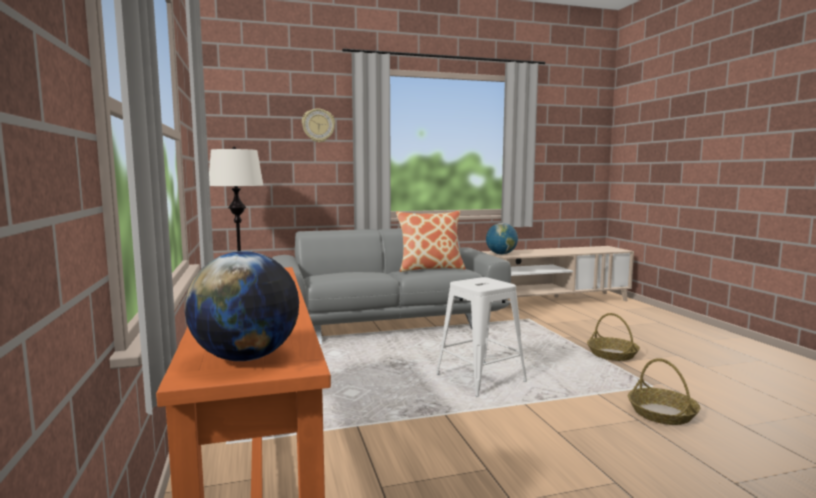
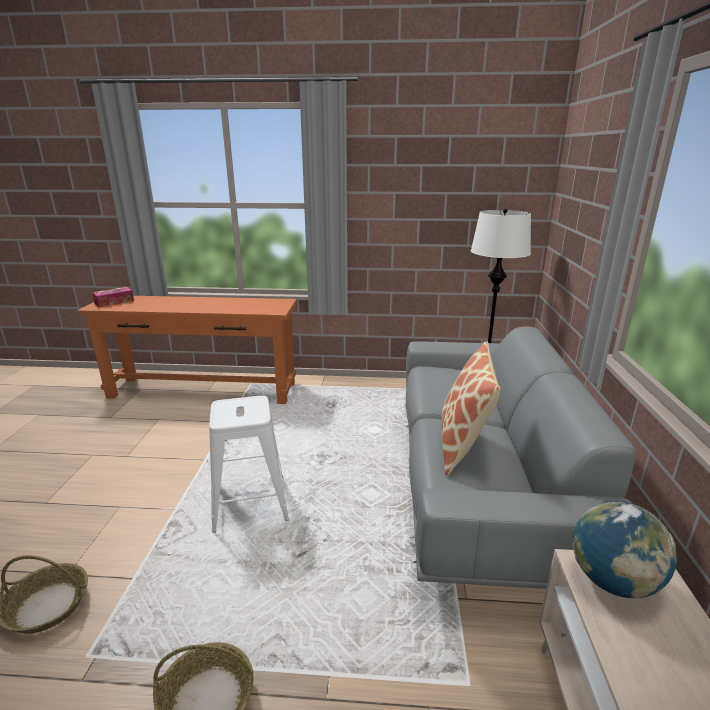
camera: 110 degrees right, 15 degrees up
(246, 358) = (114, 302): globe -> tissue box
(318, 125) = (610, 184): wall clock -> none

